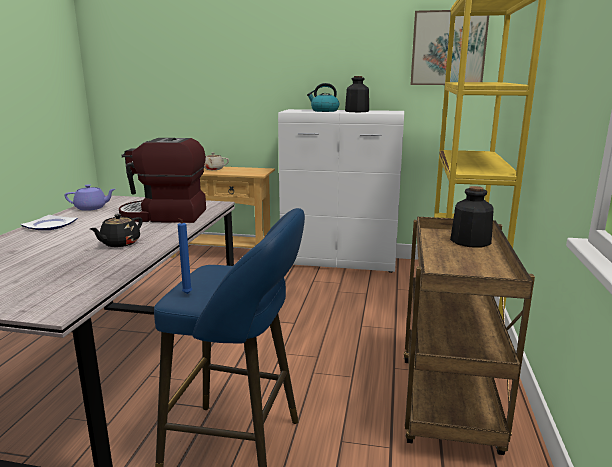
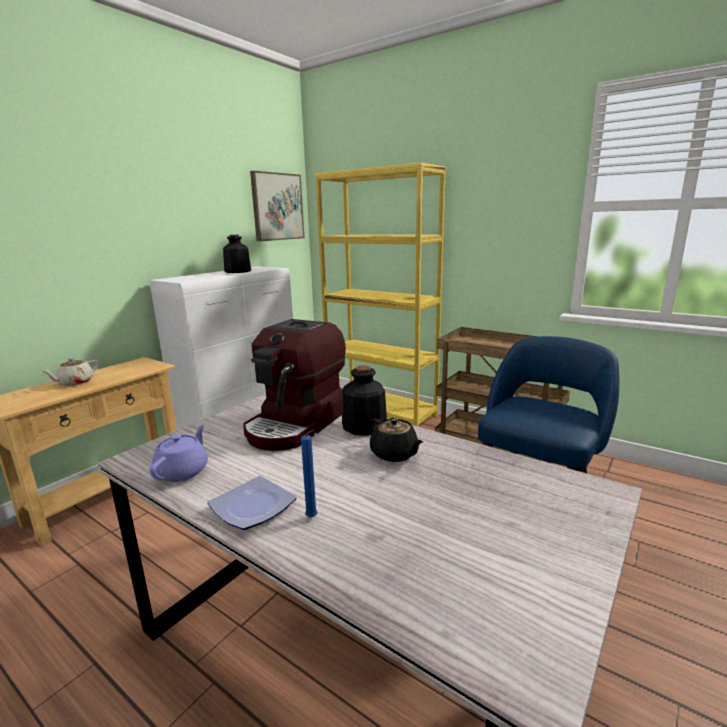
camera: 65 degrees left, 0 degrees up
(186, 294) = (571, 428): blue candle -> blue candle (313, 518)
(324, 111) = (209, 275): kettle -> none
(470, 241) = (478, 342): bottle -> bottle (364, 426)

